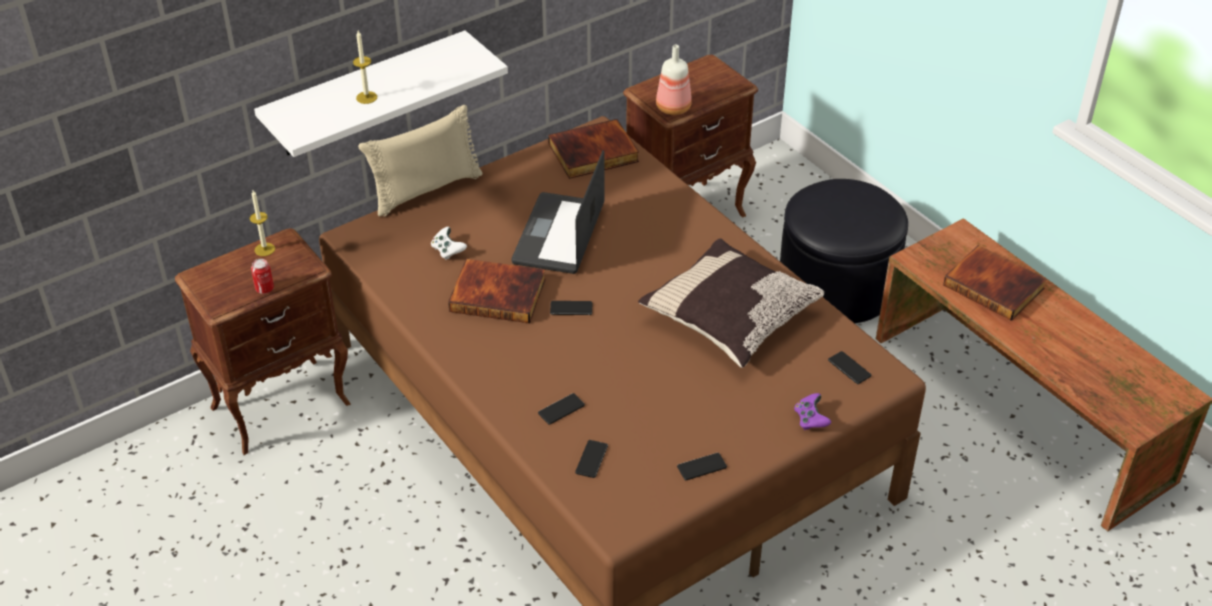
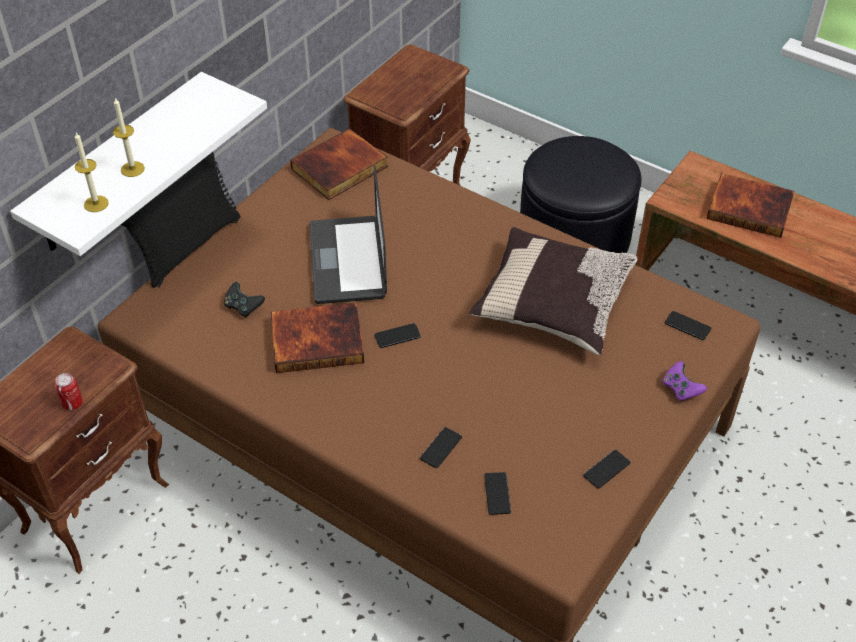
camera: 20 degrees left, 5 degrees up
(264, 249) = (52, 358): candle -> candle (96, 204)
(425, 189) = (189, 246): beige pillow -> black pillow
(448, 251) = (243, 307): white game controller -> black game controller
(674, 108) = (402, 106): bottle -> none

